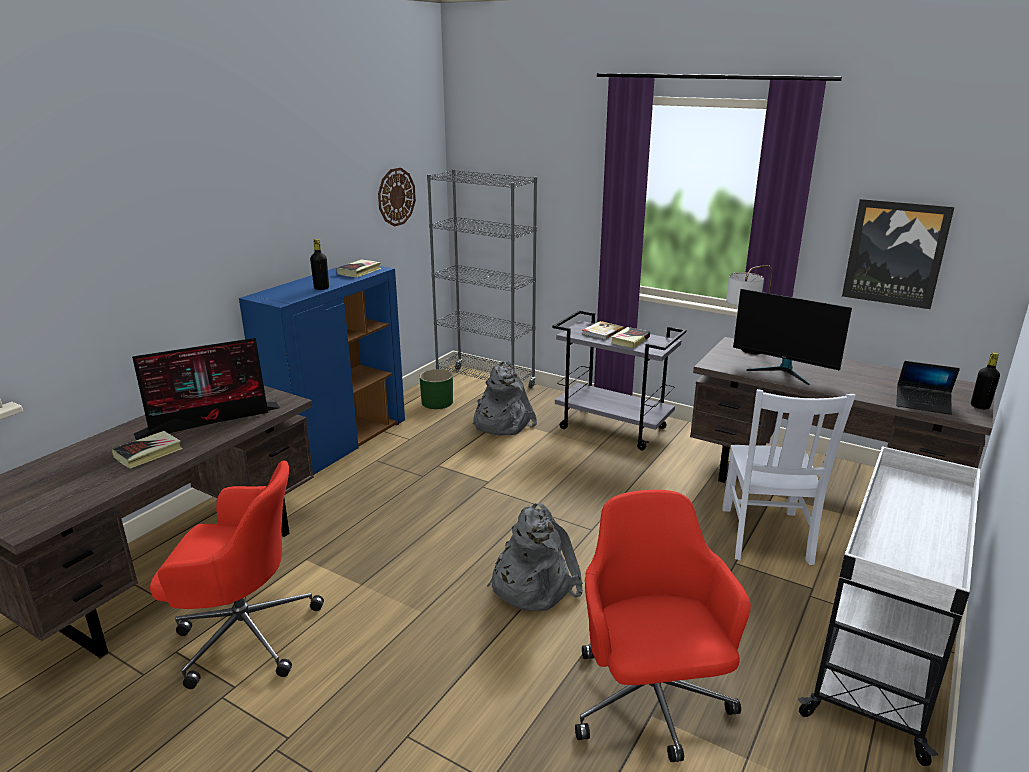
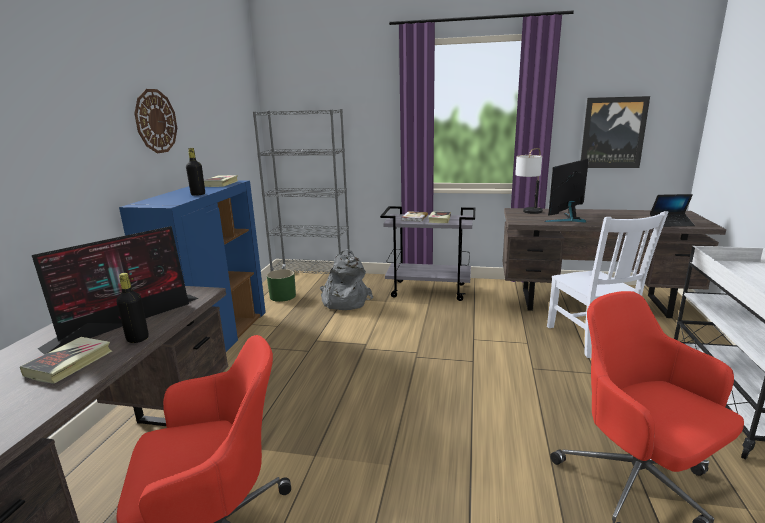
camera: 20 degrees left, 5 degrees down
(396, 197) = (231, 128): wall clock -> wall clock (156, 121)
(532, 583) = (463, 413): grey backpack -> none
(783, 371) = (567, 219): monitor -> monitor turned 120 degrees clockwise
(980, 406) = (701, 220): black bottle -> black bottle (137, 339)

